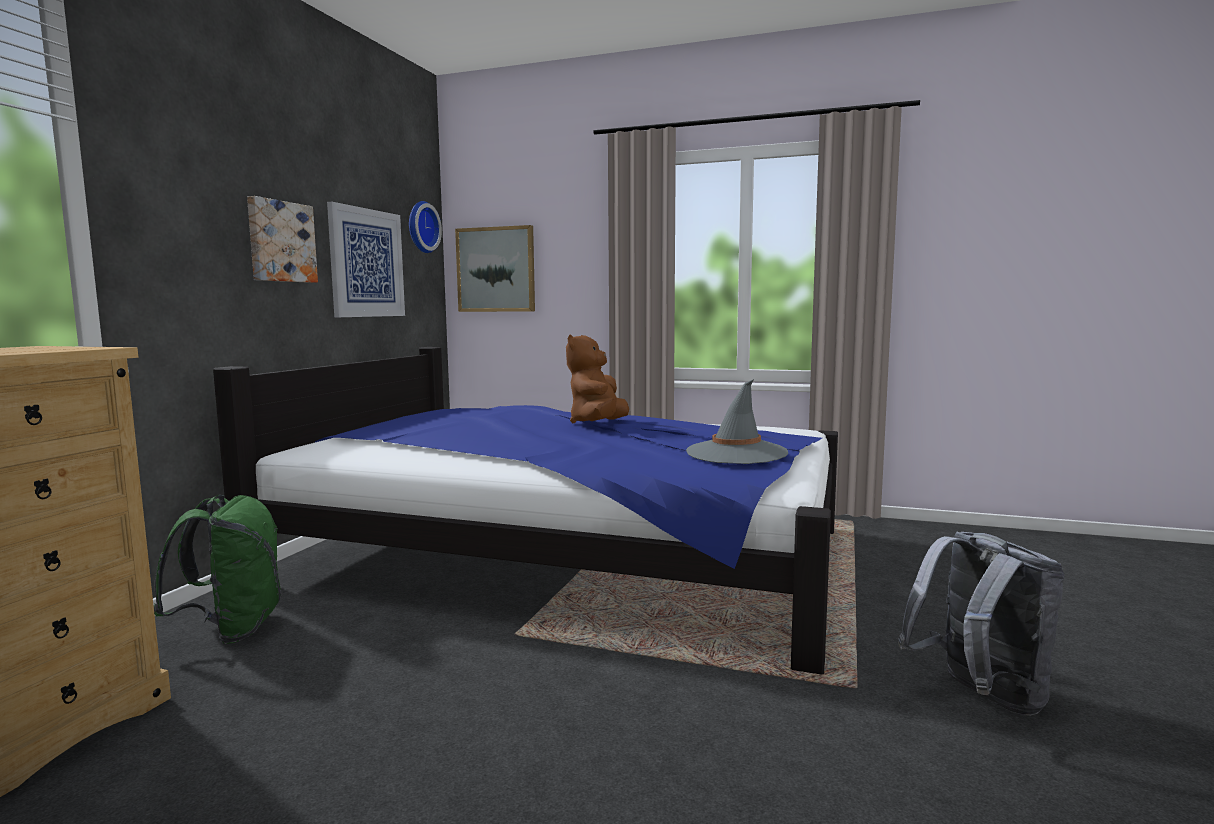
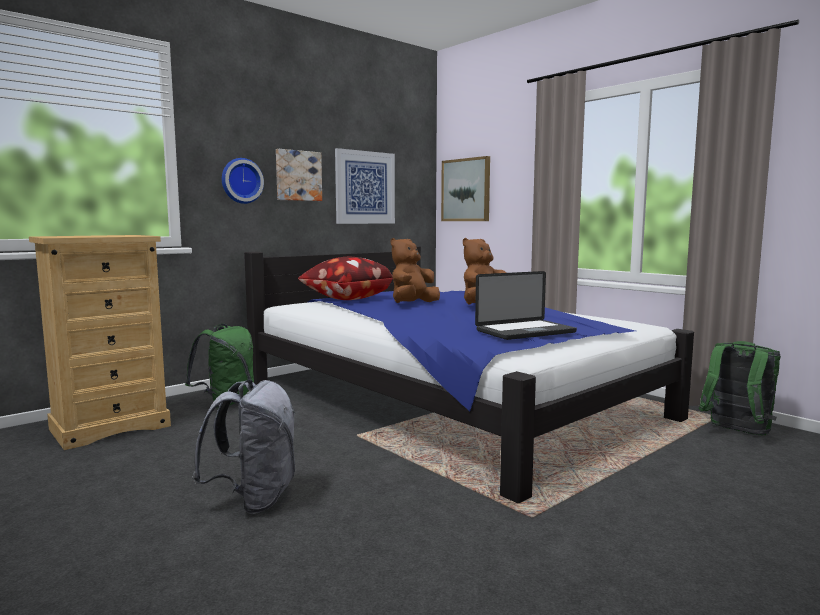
camera: 30 degrees right, 0 degrees up
(385, 431) = (346, 299): none -> pillow
(421, 227) = (414, 161): wall clock -> wall clock (241, 181)
(501, 430) = (412, 304): none -> brown plush toy
(736, 453) = (525, 331): grey hat -> laptop
(887, 535) = (736, 432): none -> green backpack
(979, 698) = (622, 550): grey backpack -> grey backpack (254, 499)

